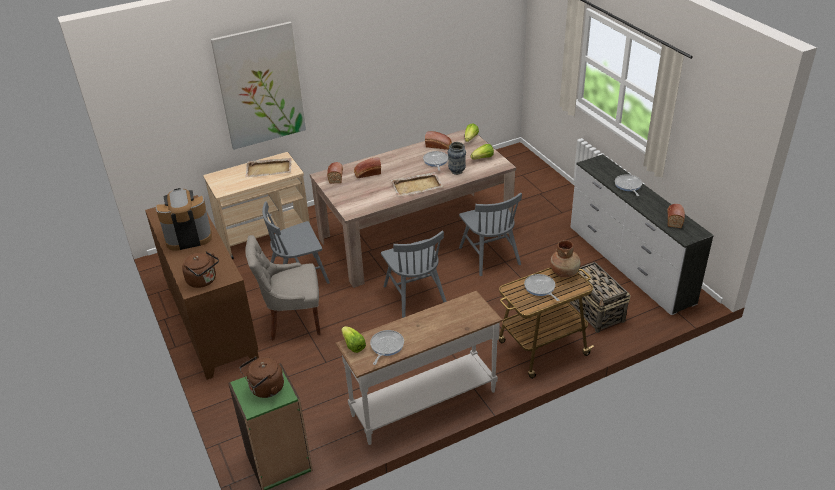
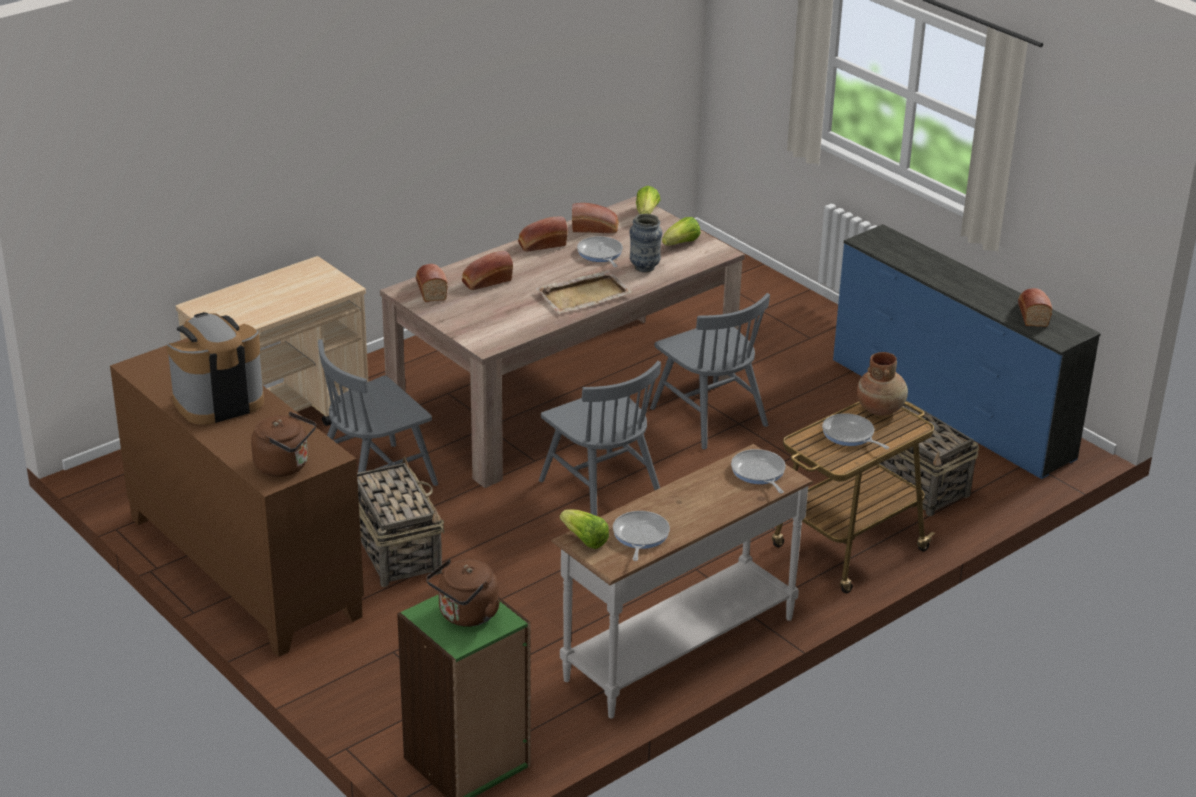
camera: 15 degrees left, 5 degrees down
(260, 86) = (279, 134): picture -> none
(269, 169) = (298, 287): beige tray -> none
(292, 321) = (396, 550): grey chair -> basket
(406, 153) = (541, 244): none -> bread
(628, 186) = (942, 270): frying pan -> frying pan (759, 473)
(629, 264) = (950, 409): white dresser -> blue dresser

